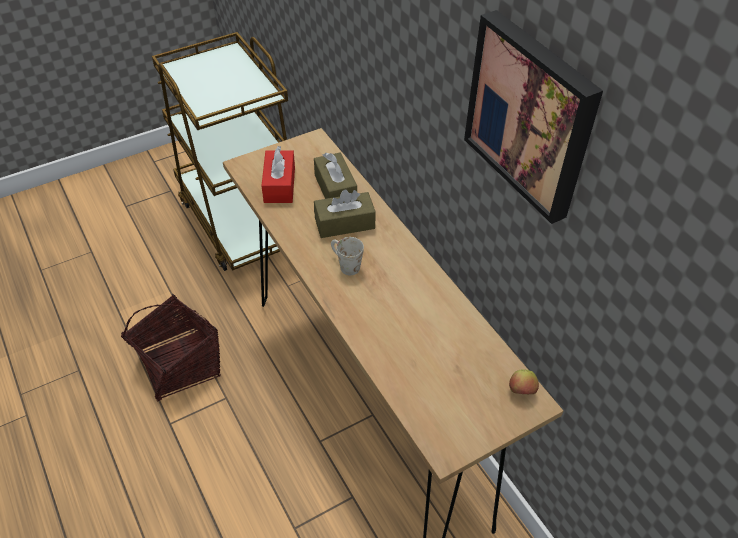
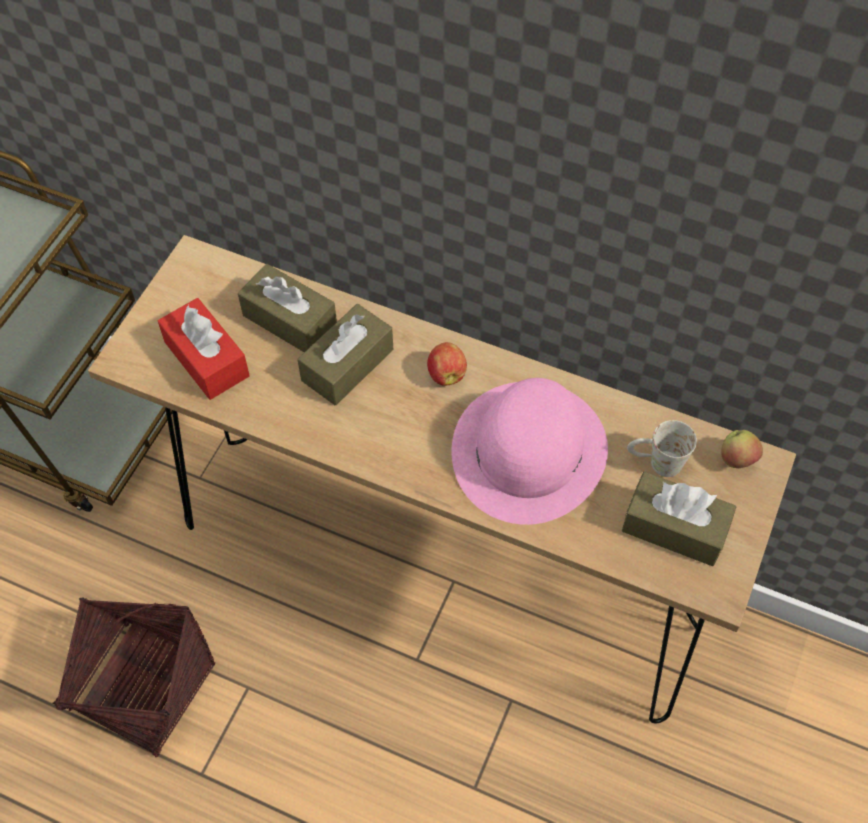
camera: 35 degrees left, 10 degrees up
(345, 265) = (400, 424): white mug -> white mug (655, 463)
(392, 255) = (446, 374): none -> apple
(402, 315) = (529, 450): none -> pink hat
(449, 403) = (674, 528): none -> brown tissue box
(532, 115) = (682, 127): picture -> none

